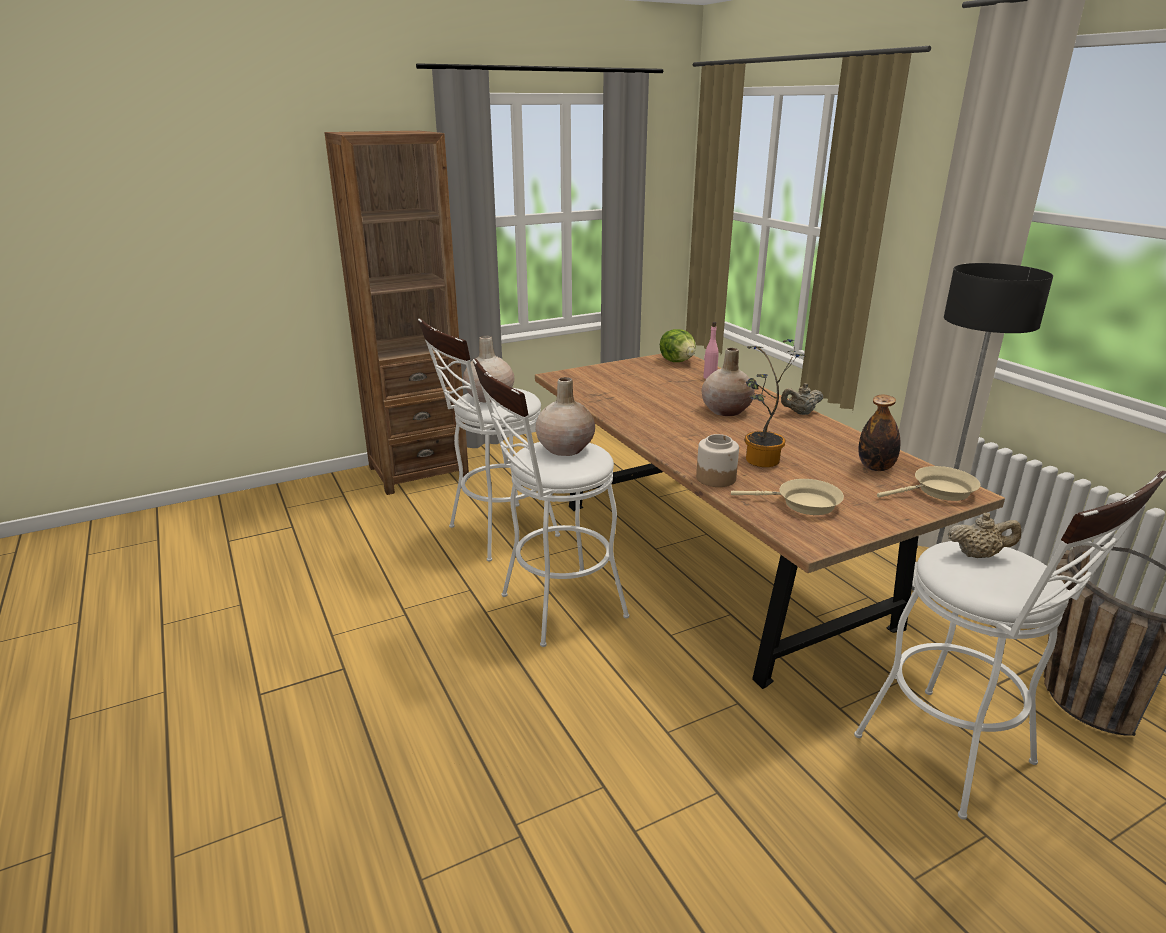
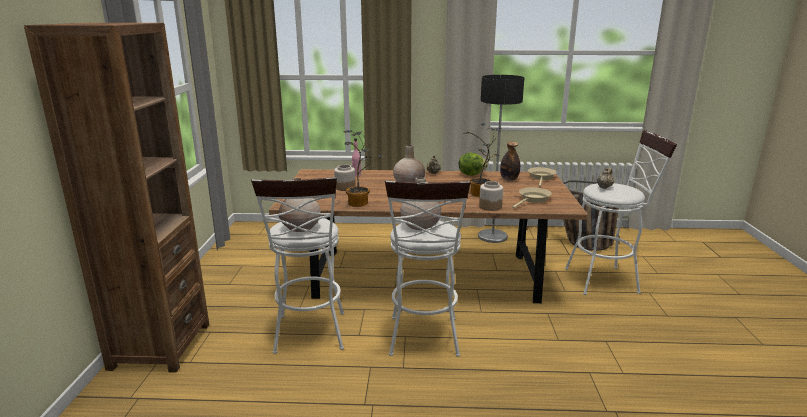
camera: 60 degrees left, 5 degrees down
(611, 405) = (361, 203): none -> potted plant
(652, 384) = (345, 188): none -> jar
(677, 361) = (318, 174): lettuce -> lettuce (471, 174)

